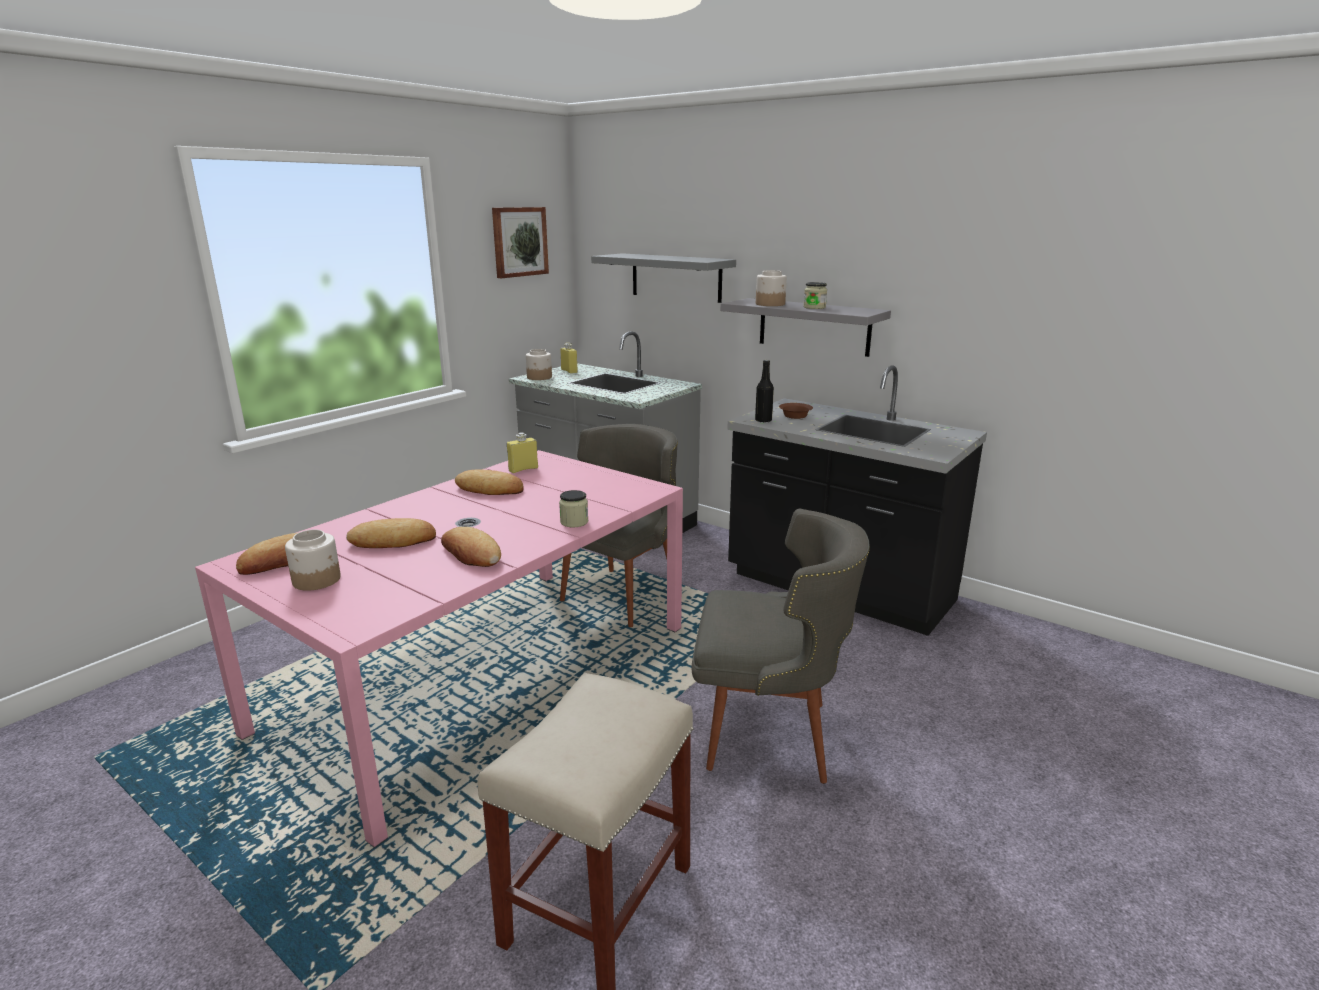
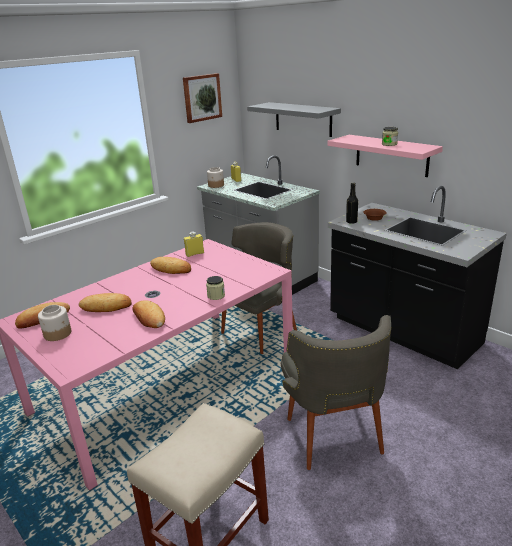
camera: 10 degrees right, 5 degrees up
(766, 736) = (333, 435): grey chair -> grey chair turned 60 degrees clockwise
(770, 304) = (360, 141): jar -> none
(814, 326) = (391, 155): grey shelf -> pink shelf

